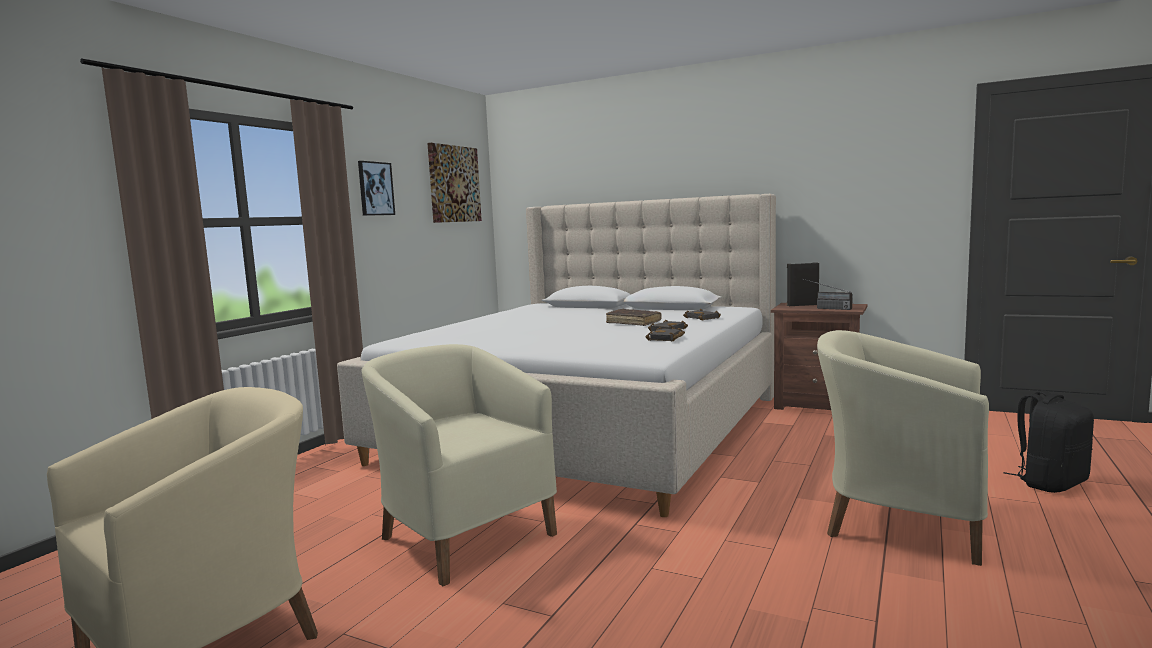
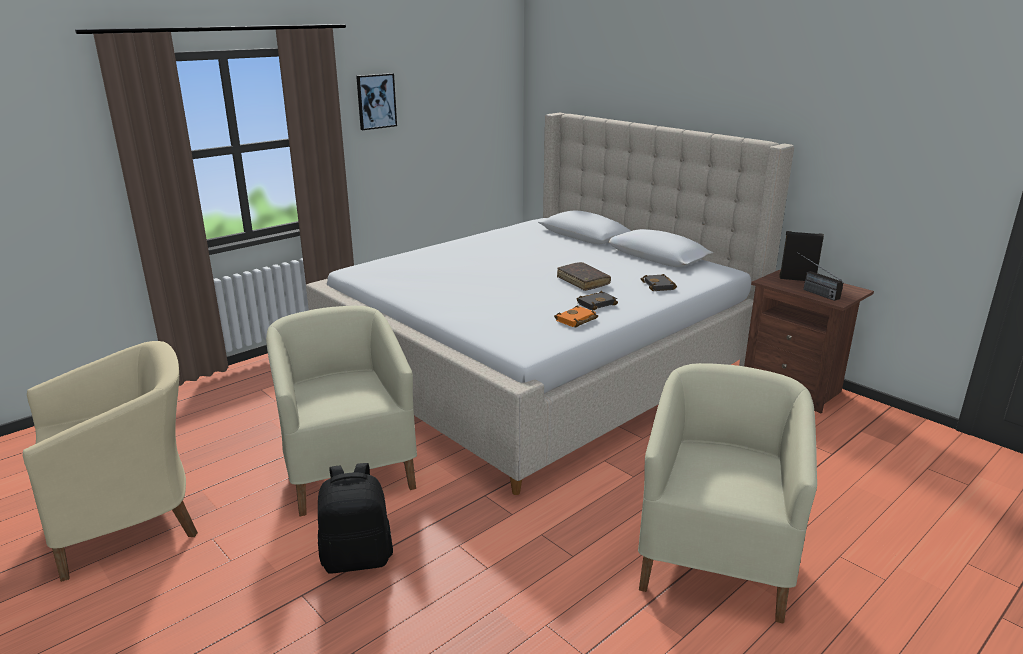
camera: 20 degrees right, 15 degrees up
(453, 184) = (473, 84): picture -> none
(666, 338) = (576, 320): black book -> orange book
(898, 521) = (715, 559): beige armchair -> beige armchair turned 60 degrees clockwise
(1050, 483) = (929, 559): black backpack -> black backpack (357, 558)

